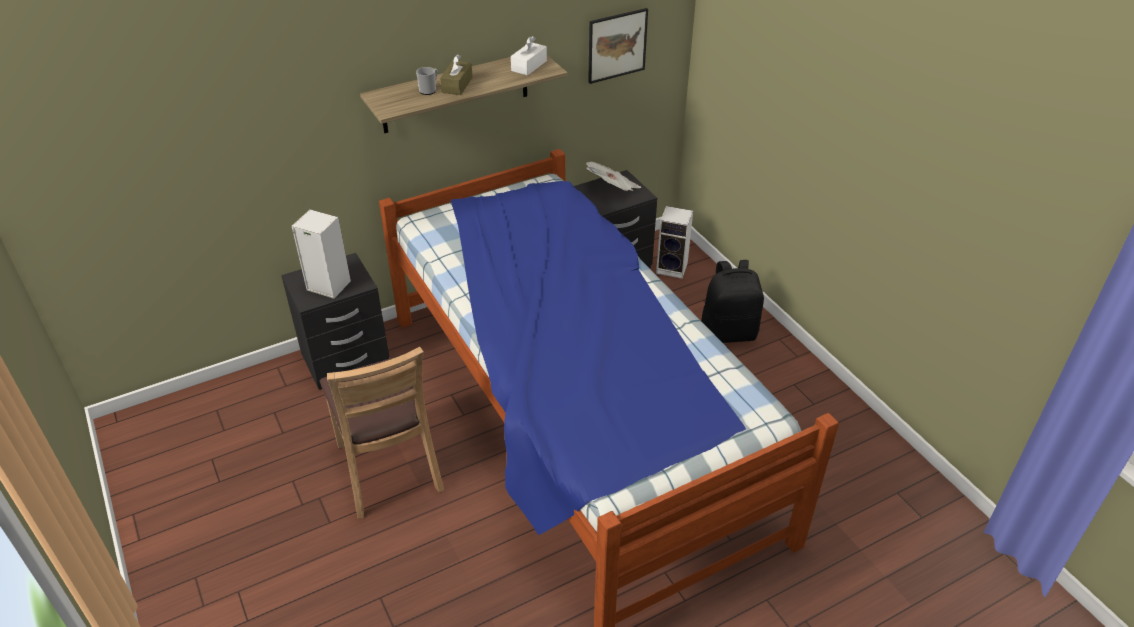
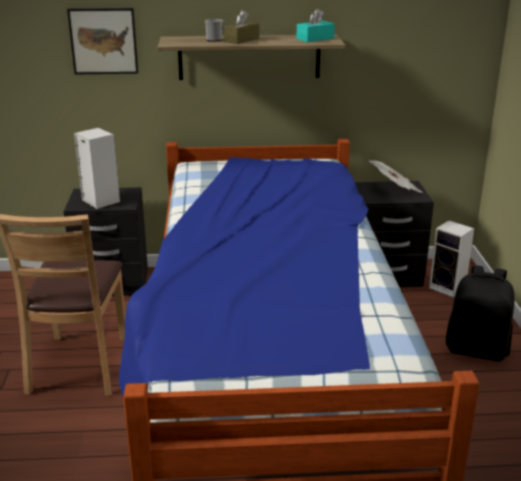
camera: 25 degrees right, 15 degrees down
(529, 66) = (315, 39): white tissue box -> turquoise tissue box
(617, 45) = (416, 48): picture -> picture (103, 41)

